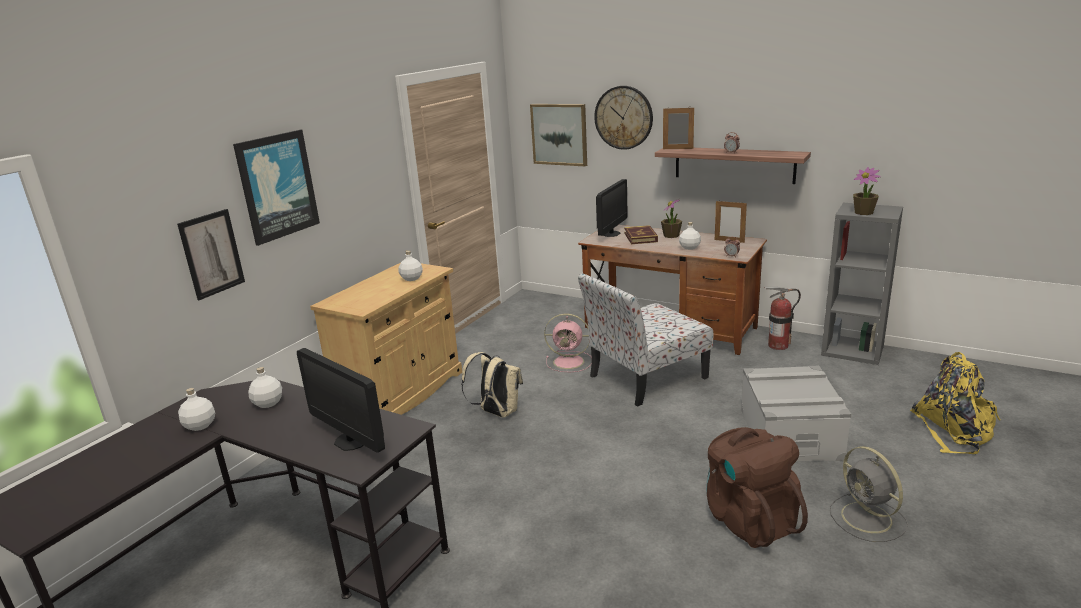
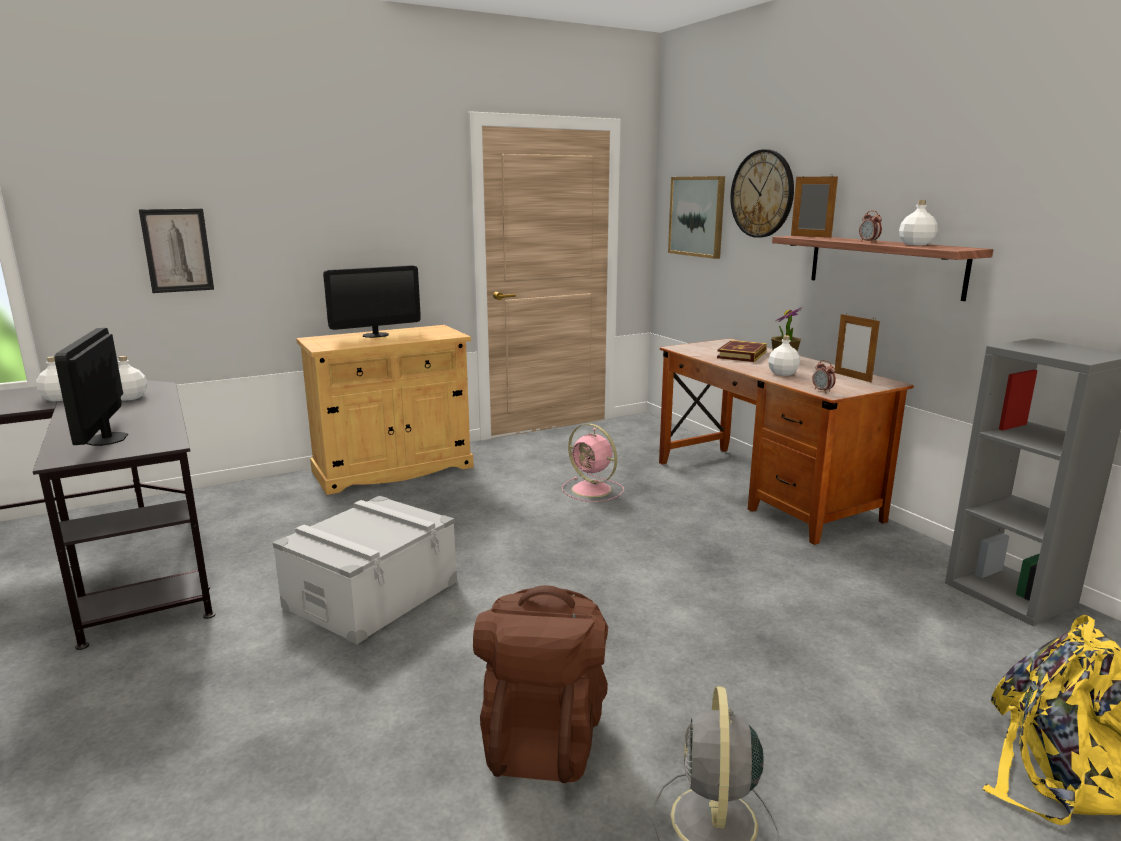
camera: 30 degrees right, 5 degrees down
(277, 186) = (274, 199): picture -> none
(412, 278) = (417, 336): white bottle -> white bottle (916, 244)
(496, 413) = (447, 512): beige backpack -> none
(611, 234) = (714, 346): monitor -> monitor (375, 335)
(645, 378) = (654, 531): chair -> none
(778, 345) = (890, 551): fire extinguisher -> none
(789, 433) = (754, 659): grey storage box -> grey storage box (372, 594)
(863, 212) = (1041, 350): potted plant -> none

